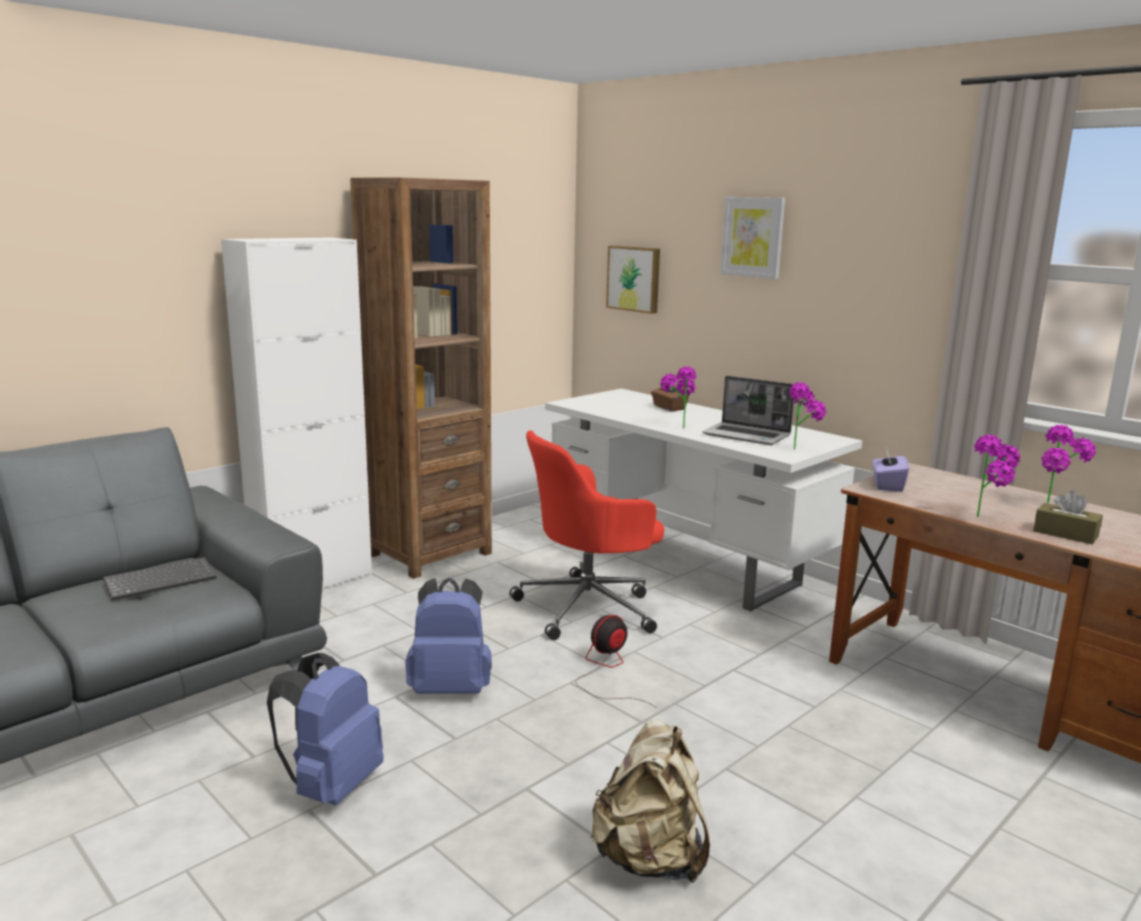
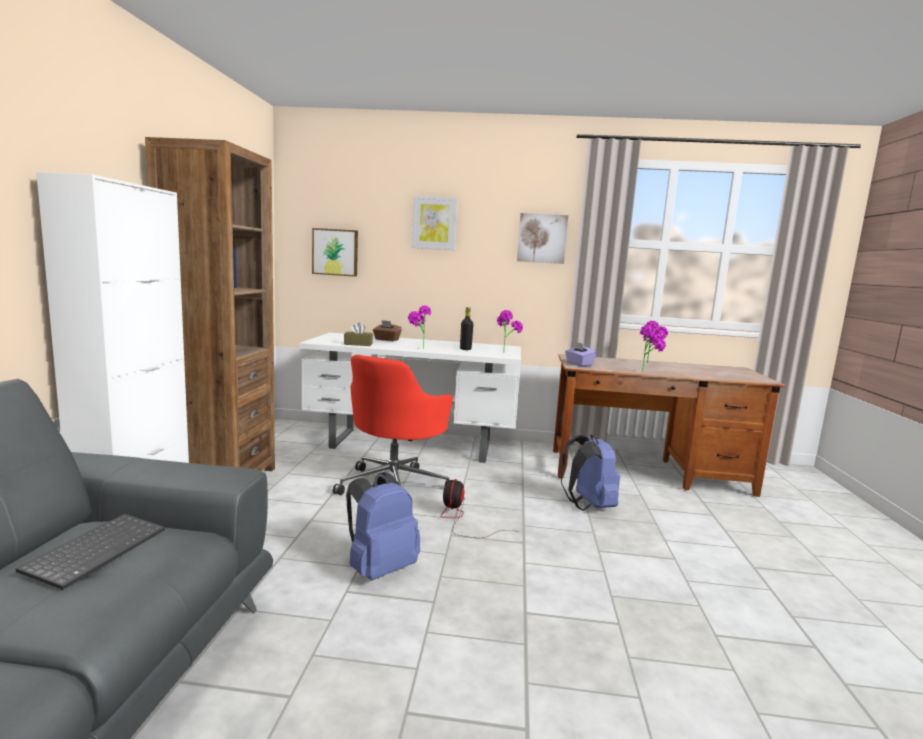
camera: 40 degrees left, 5 degrees down
(331, 786) = (395, 683): blue backpack -> blue backpack (588, 506)
(650, 859) = (644, 619): beige backpack -> none
(747, 436) = (465, 349): laptop -> black bottle
(909, 262) = (542, 238): none -> picture
(1065, 534) = (684, 373): brown tissue box -> brown tissue box (358, 344)

